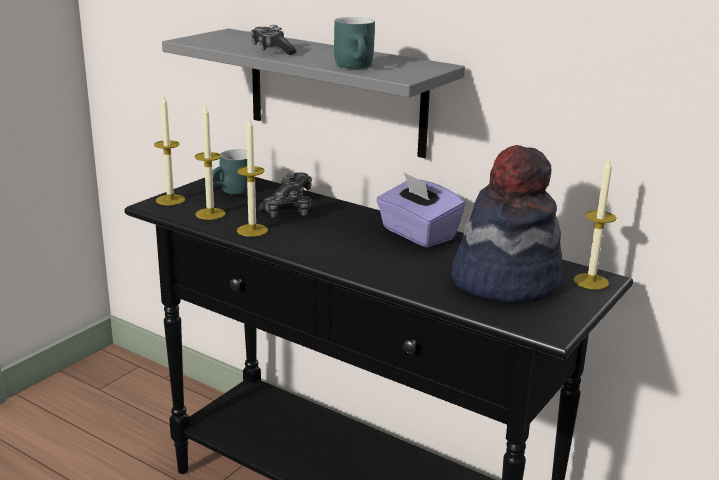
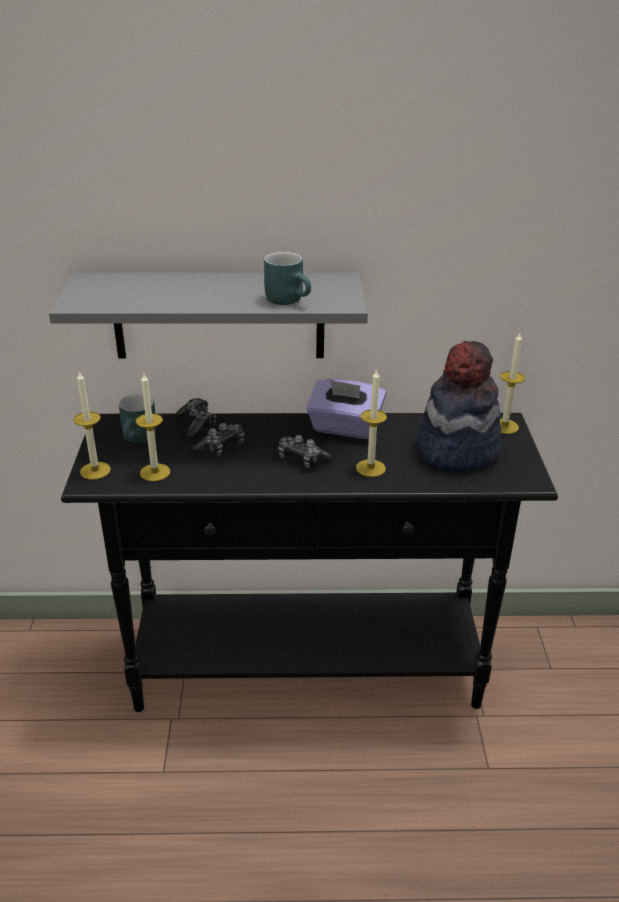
camera: 35 degrees left, 10 degrees up
(252, 230) = (216, 476): candle -> candle (370, 468)
(272, 50) = (180, 298): game controller -> game controller (302, 459)

